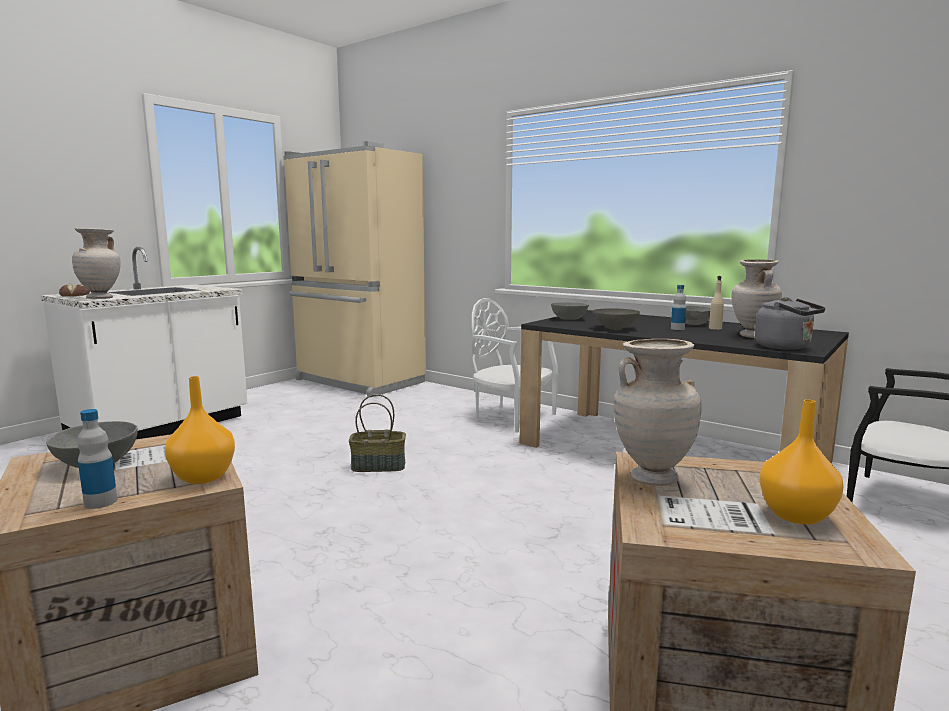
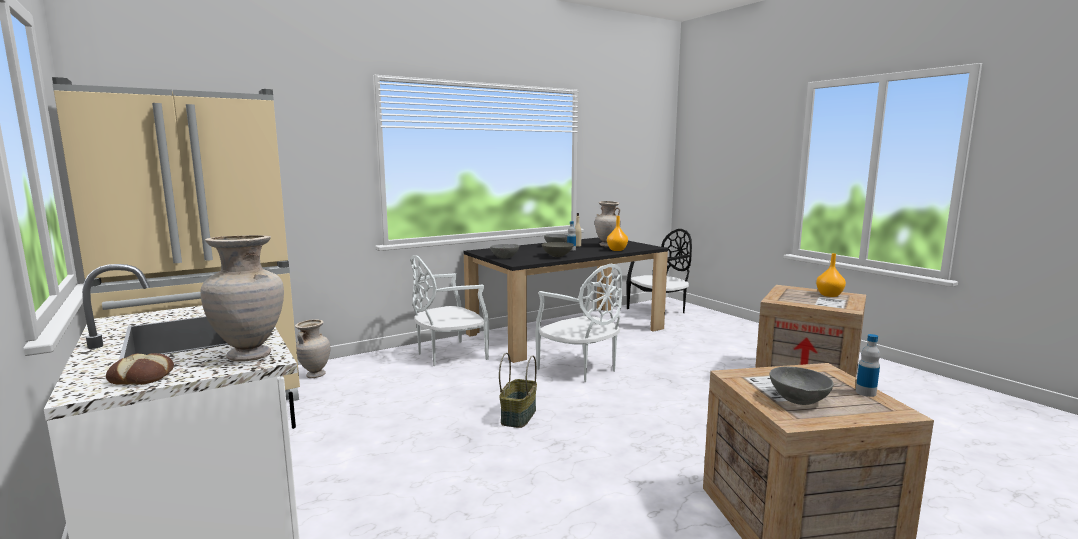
camera: 70 degrees left, 0 degrees up
(202, 477) = (816, 371): orange vase -> orange vase (616, 250)
(537, 476) = (580, 369): none -> white chair
(652, 478) = (796, 302): beige vase -> beige vase (315, 375)
(786, 347) = (642, 247): grey kettle -> none

